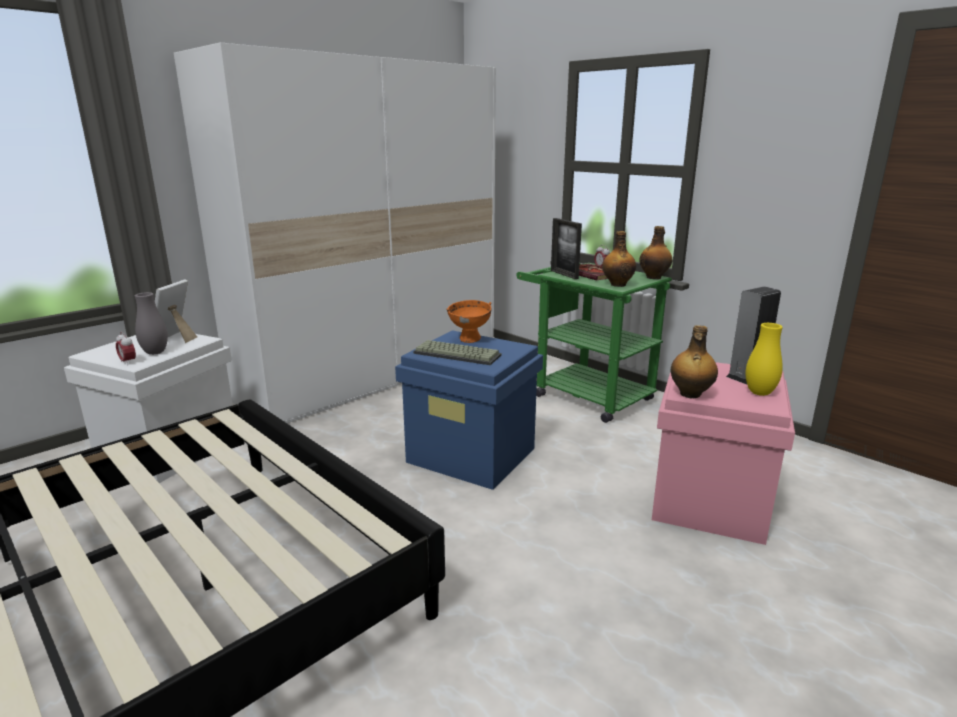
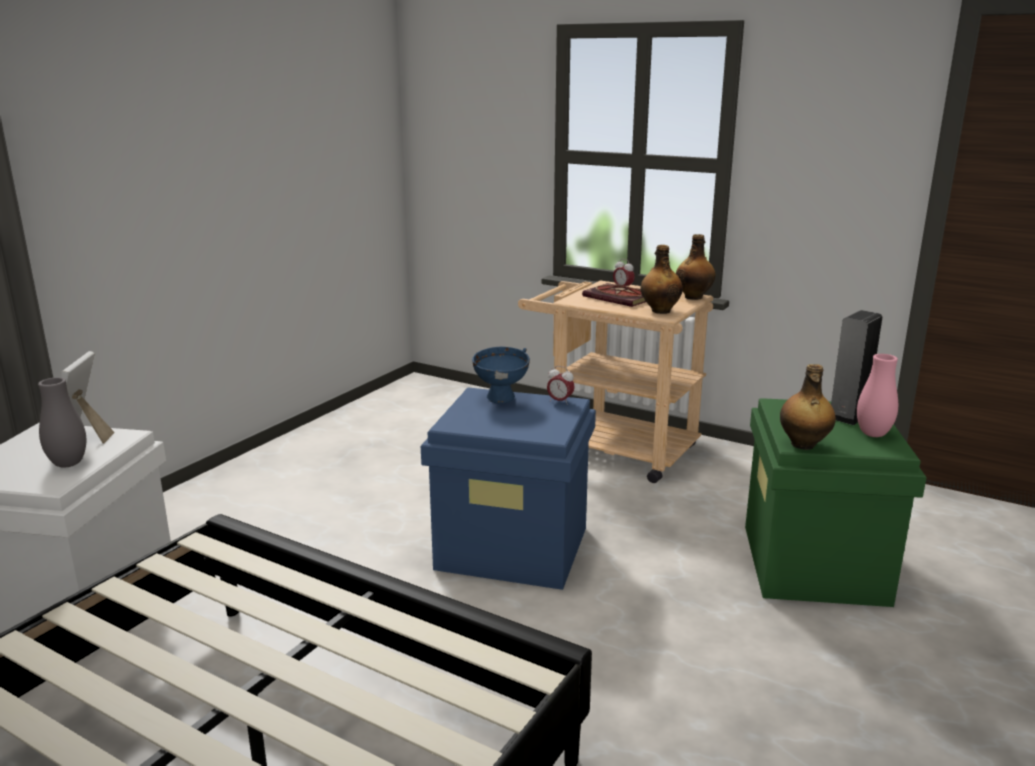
camera: 15 degrees left, 0 degrees up
(128, 362) = (38, 483): alarm clock -> alarm clock (560, 401)
(373, 375) = (322, 453): white wardrobe -> none
(458, 354) = (501, 420): keyboard -> none
(470, 340) = (502, 400): orange bowl -> blue bowl
(564, 274) = (586, 301): picture frame -> none
(584, 394) = (611, 449): green cart -> beige cart
(710, 501) = (815, 565): pink storage box -> green storage box
(759, 393) = (873, 434): yellow vase -> pink vase

